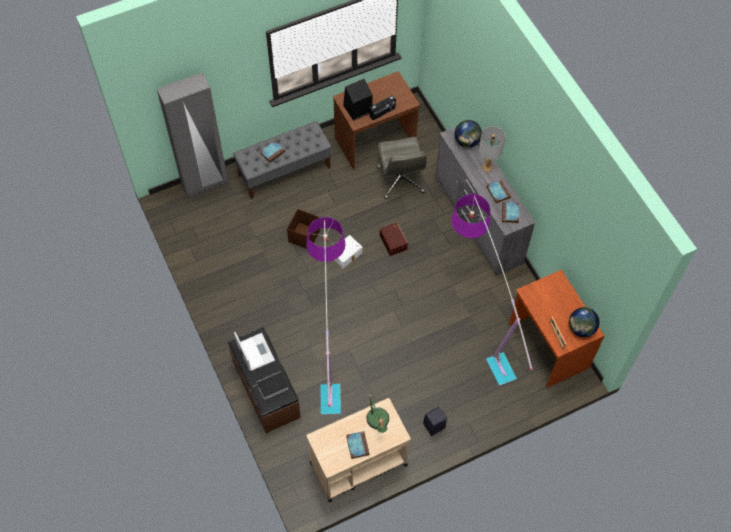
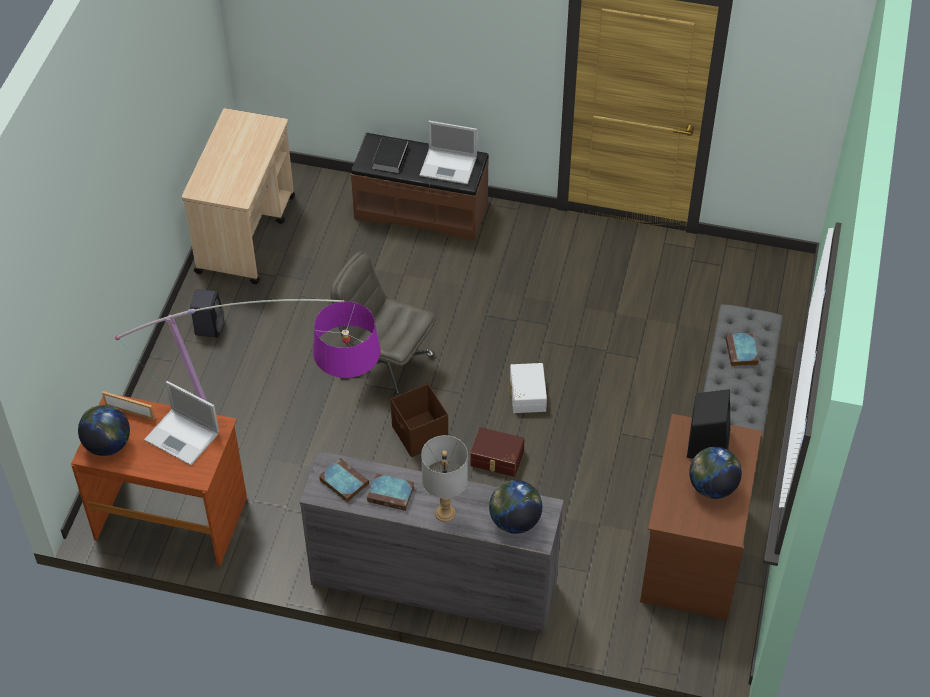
camera: 130 degrees right, 10 degrees down
(205, 185) = (783, 314): grey wardrobe -> none
(304, 236) = (600, 369): brown storage box -> brown storage box (420, 435)
(329, 346) = (413, 296): floor lamp -> none
(357, 445) = (227, 150): book -> none
(378, 422) = (231, 182): table lamp -> none
(379, 95) = (712, 487): none -> globe
(382, 113) = (673, 469): radio -> none
(401, 180) = (592, 538): grey office chair -> grey office chair (385, 366)
(546, 301) = (183, 437): none -> laptop

